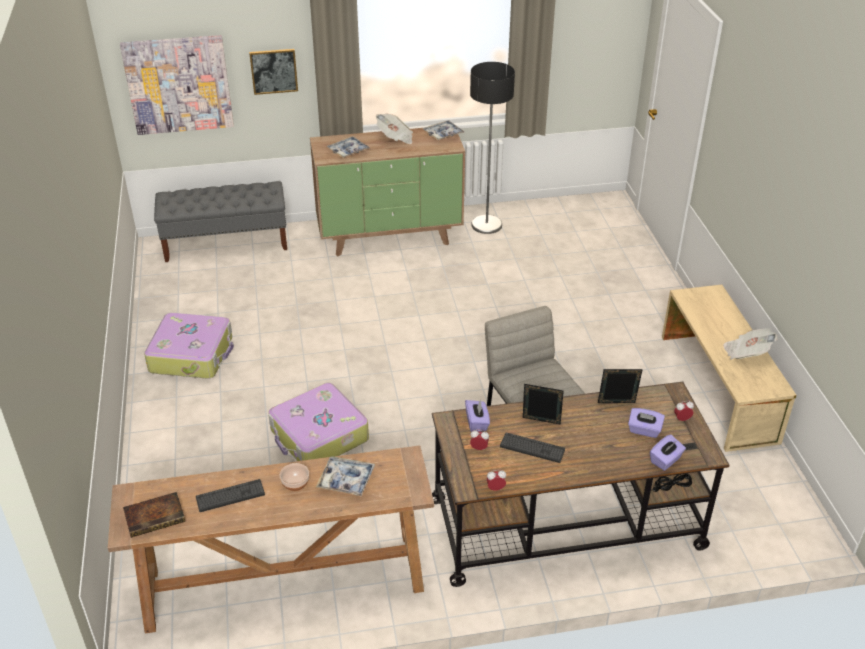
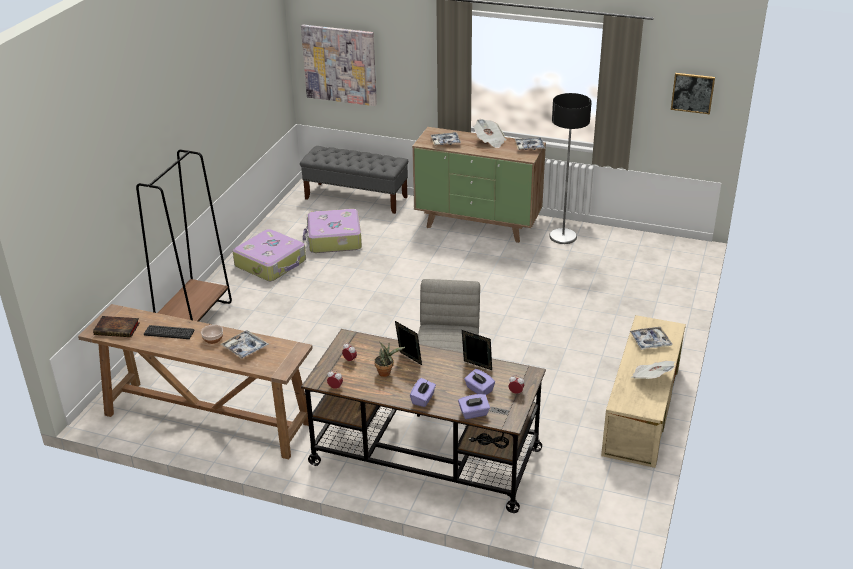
camera: 30 degrees right, 5 degrees down
(156, 459) = (195, 319): none -> clothes rack
(274, 71) = (410, 68): picture -> picture (692, 93)
(319, 436) = (307, 340): suitcase -> suitcase (334, 239)
(477, 423) = (365, 344): purple tissue box -> purple tissue box (423, 399)
(532, 448) = (386, 372): keyboard -> potted plant
(710, 314) = (650, 342): none -> tray

